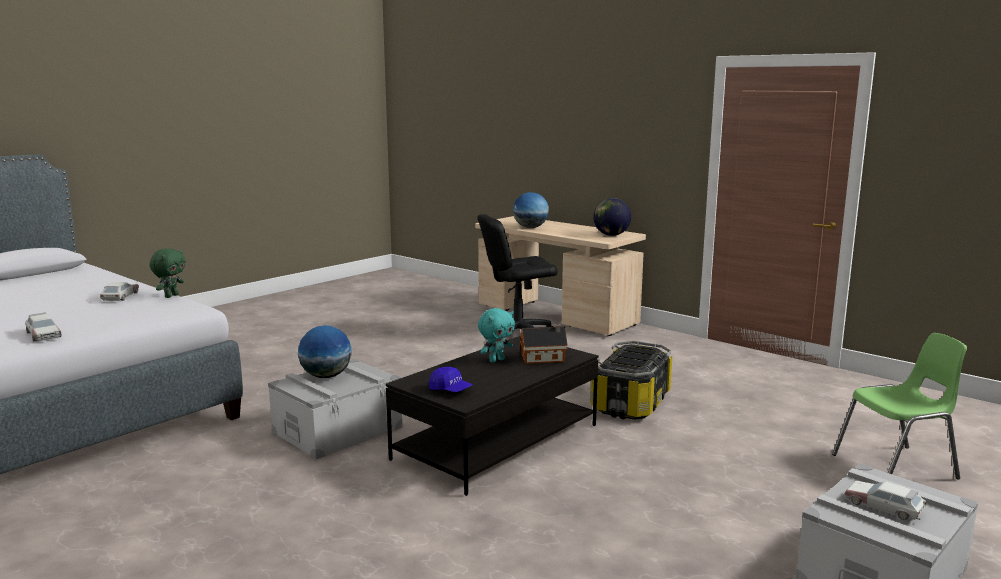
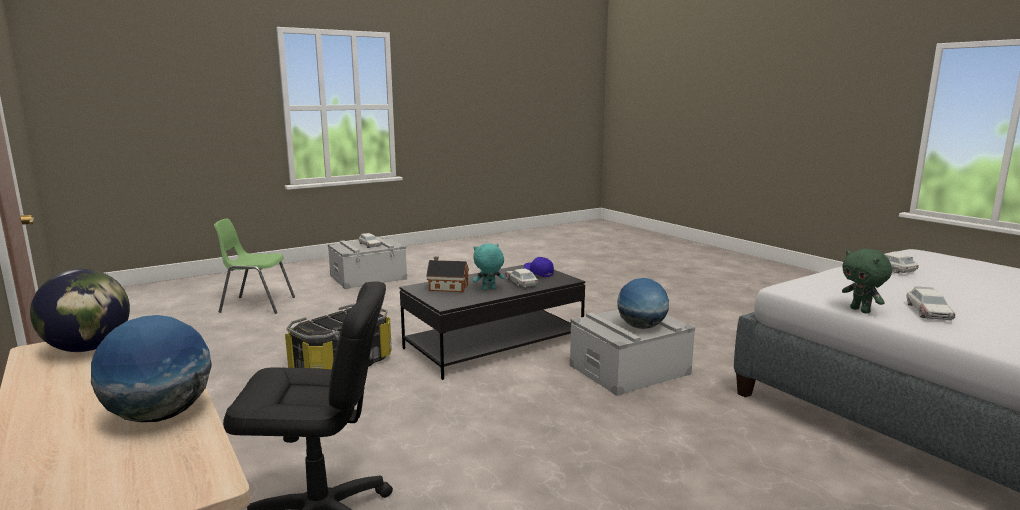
camera: 165 degrees left, 0 degrees up
(171, 296) = (861, 310): green plush toy -> green plush toy turned 60 degrees counterclockwise
(465, 373) = (521, 282): none -> toy car

